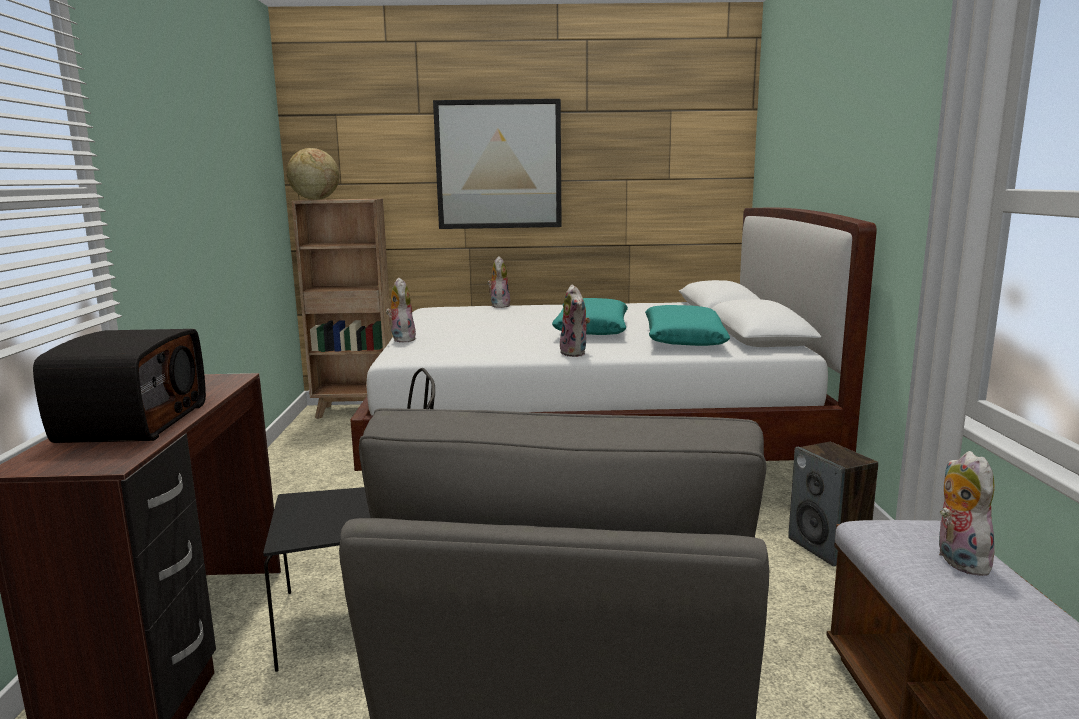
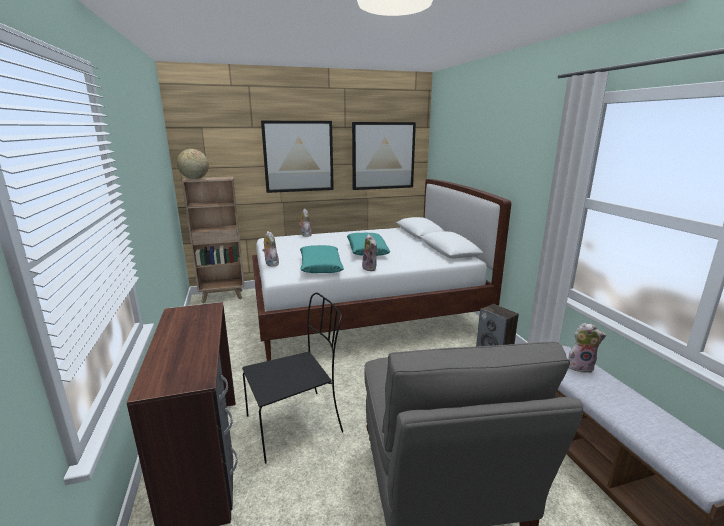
camera: 15 degrees left, 5 degrees up
(131, 422) = (182, 348): radio -> none
(660, 164) = (383, 156): none -> picture
(683, 339) = (416, 255): turquoise pillow -> turquoise pillow (320, 266)
(957, 560) = (580, 366): plush toy -> plush toy turned 120 degrees clockwise

